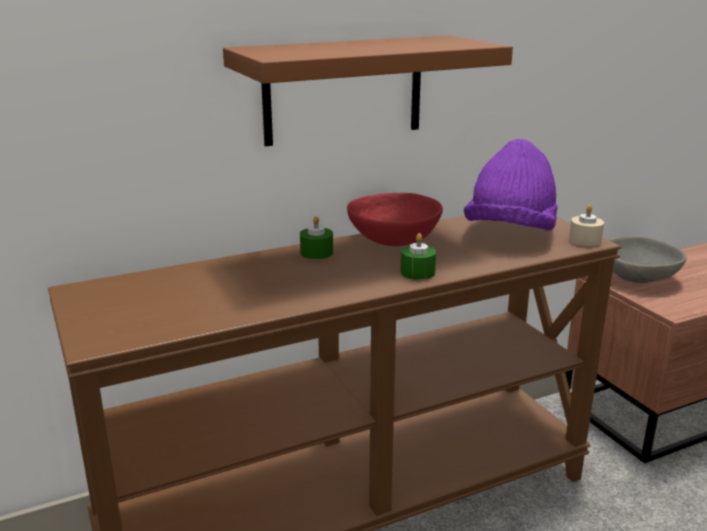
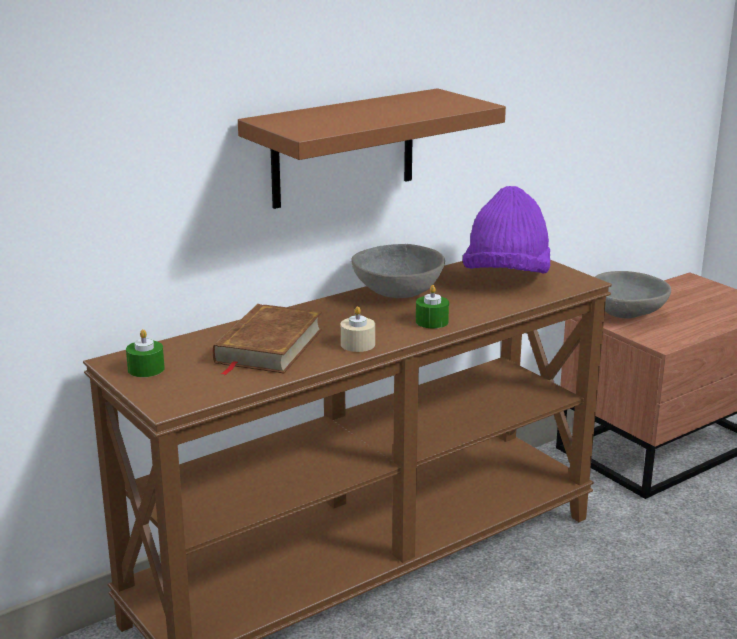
camera: 10 degrees left, 0 degrees up
(237, 286) = (268, 346): none -> brown book
(316, 253) = (328, 310): green candle -> green candle (146, 369)
(393, 240) = (397, 292): red bowl -> grey bowl
(585, 240) = (577, 280): beige candle -> beige candle (358, 344)

